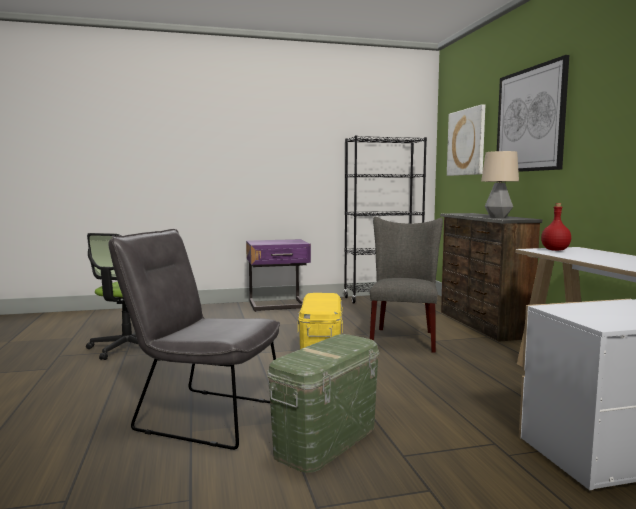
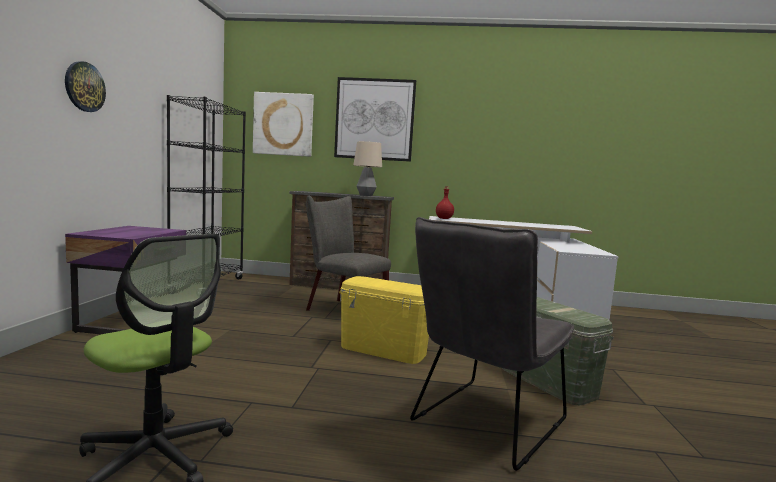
camera: 70 degrees left, 0 degrees up
(267, 148) = (84, 87): none -> wall clock

